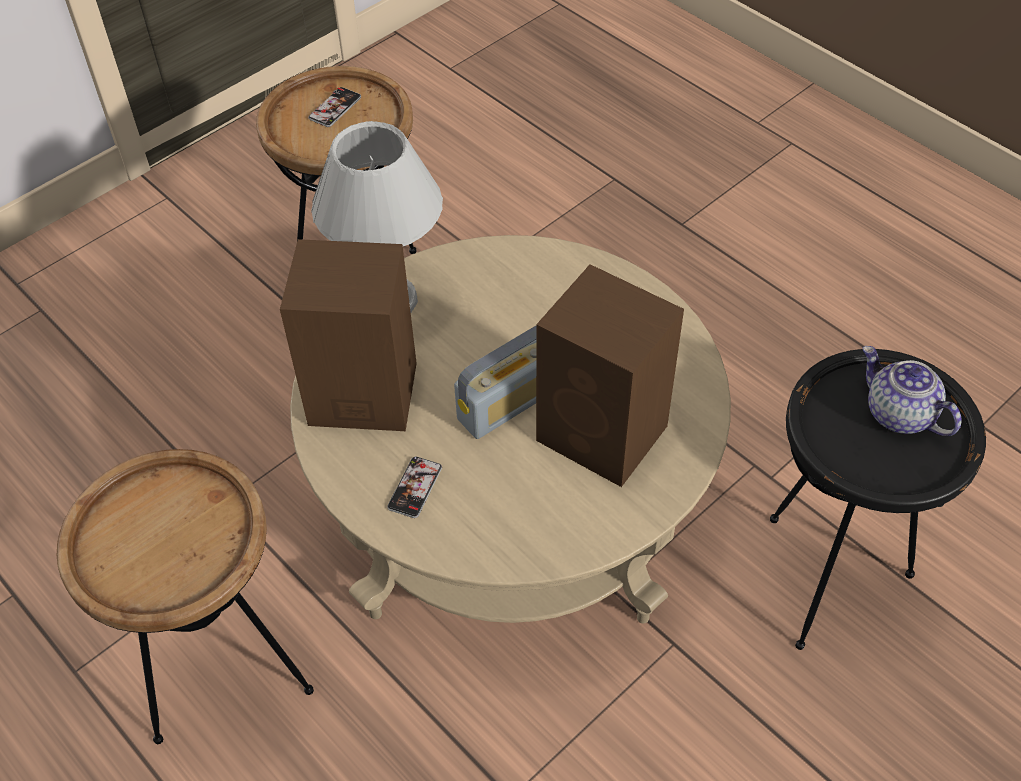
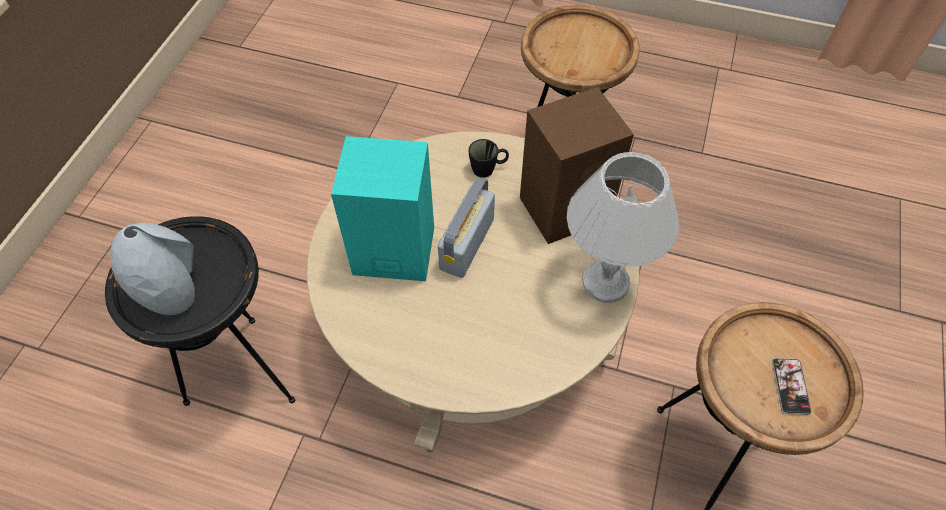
camera: 150 degrees right, 5 degrees up
(415, 487) = (488, 169): phone -> black mug
(604, 435) = (391, 250): brown speaker -> turquoise speaker
(898, 414) = (173, 292): teapot -> grey vase

